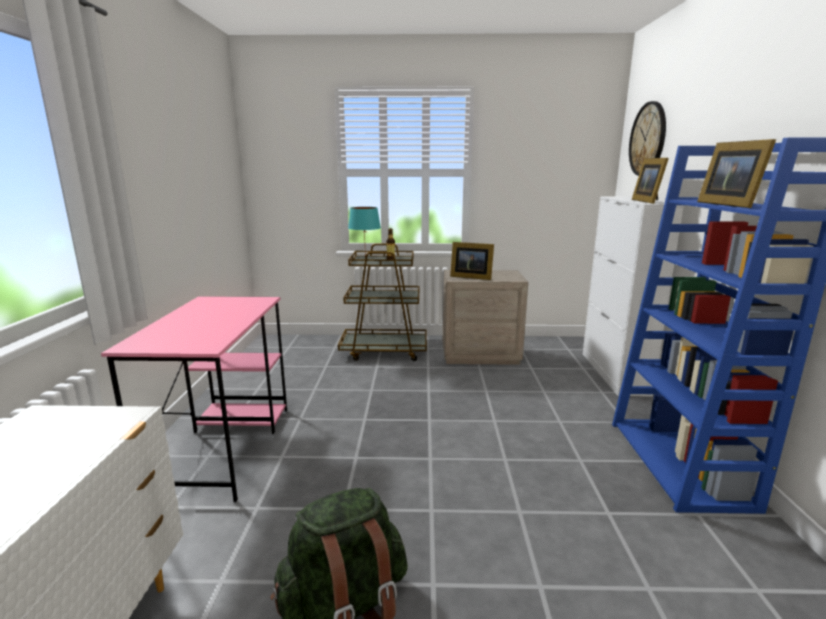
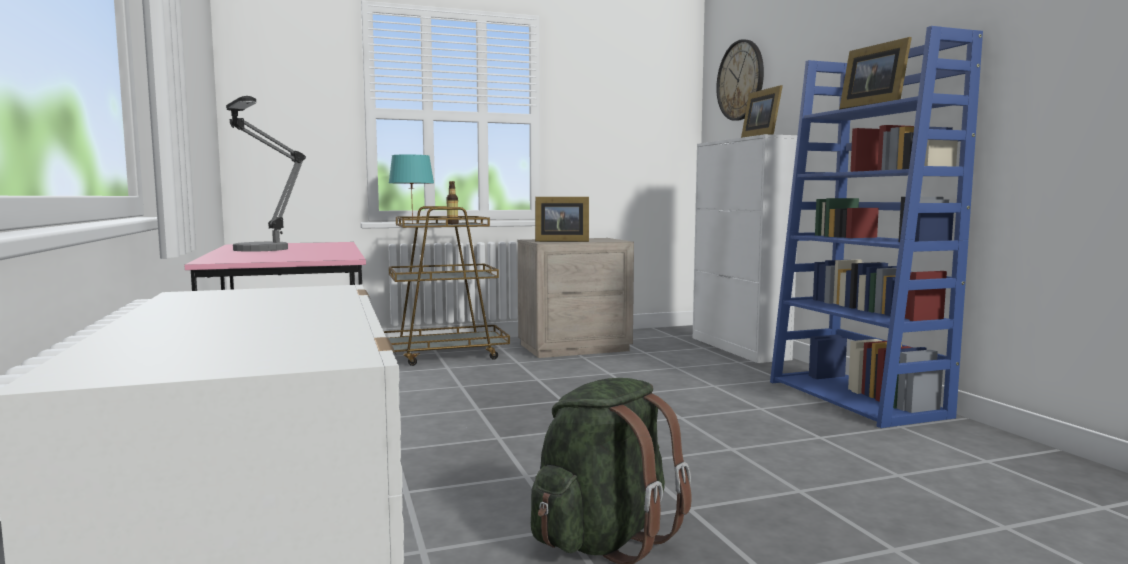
camera: 20 degrees left, 10 degrees down
(191, 319) = (261, 250): none -> table lamp

